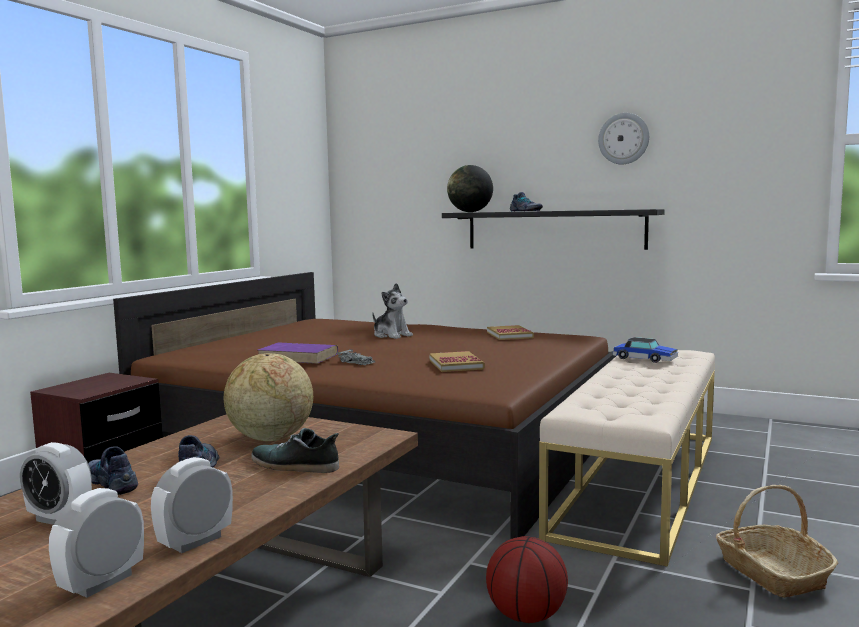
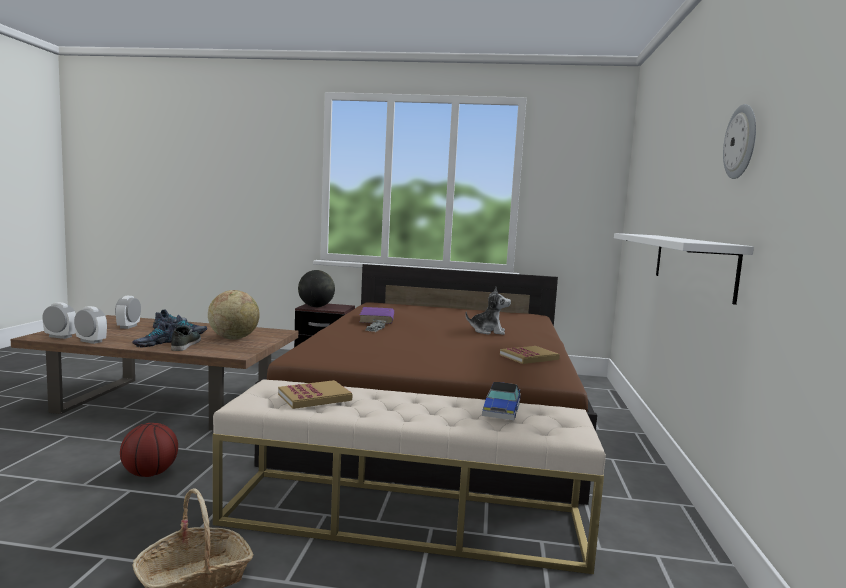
camera: 70 degrees right, 0 degrees up
(391, 335) = (488, 331): plush toy -> plush toy turned 105 degrees counterclockwise
(456, 364) = (379, 346): book -> book (314, 397)
(470, 212) = (638, 234): globe -> globe (316, 307)
(525, 211) = (661, 236): shoe -> shoe (153, 344)
(554, 230) = (691, 263): black shelf -> white shelf

